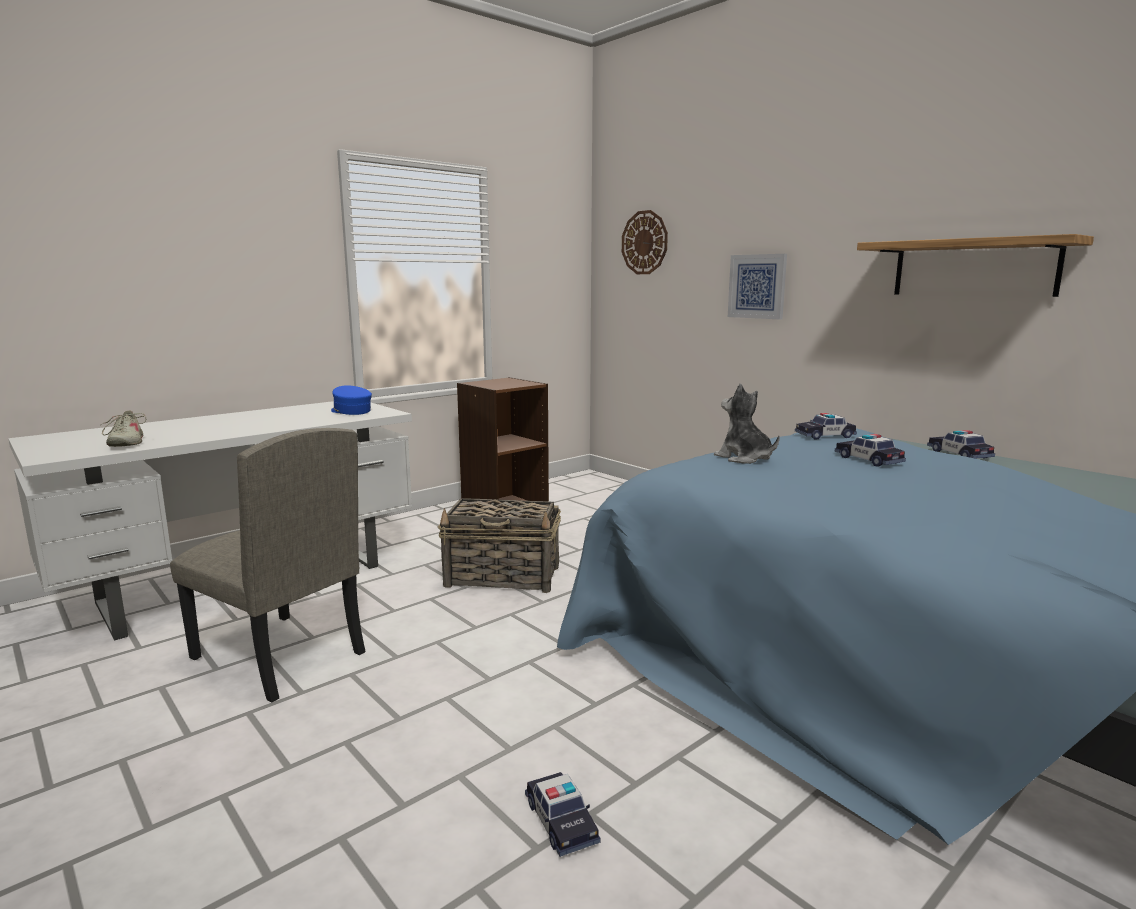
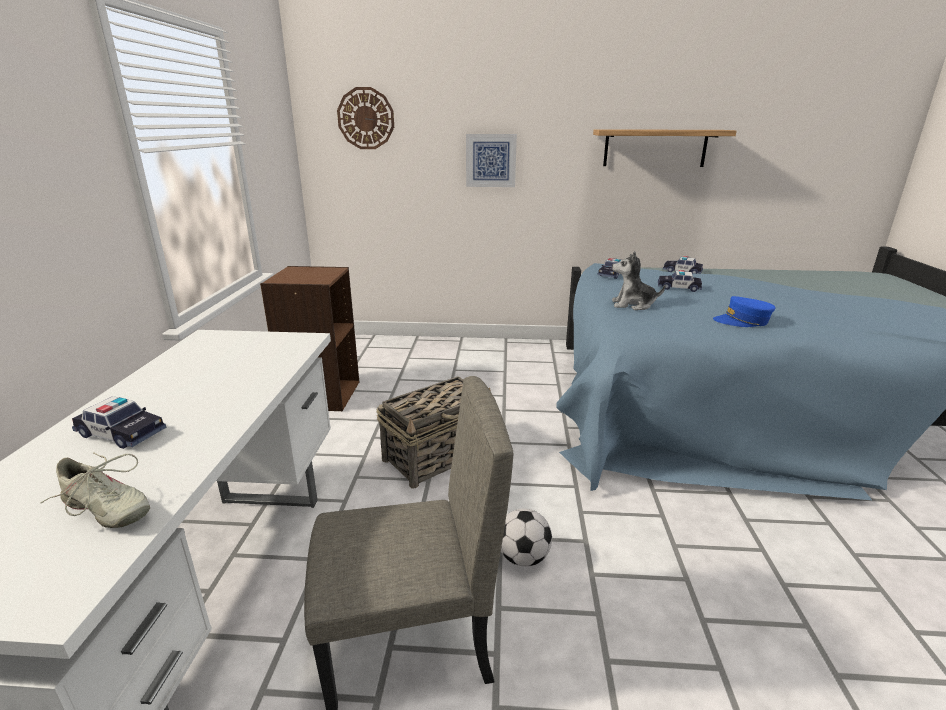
camera: 45 degrees left, 10 degrees up
(351, 411) = (255, 348): blue cap -> blue cap (742, 321)
(424, 660) = (523, 557): none -> football
(561, 821) = (784, 600): toy car -> toy car (121, 433)

